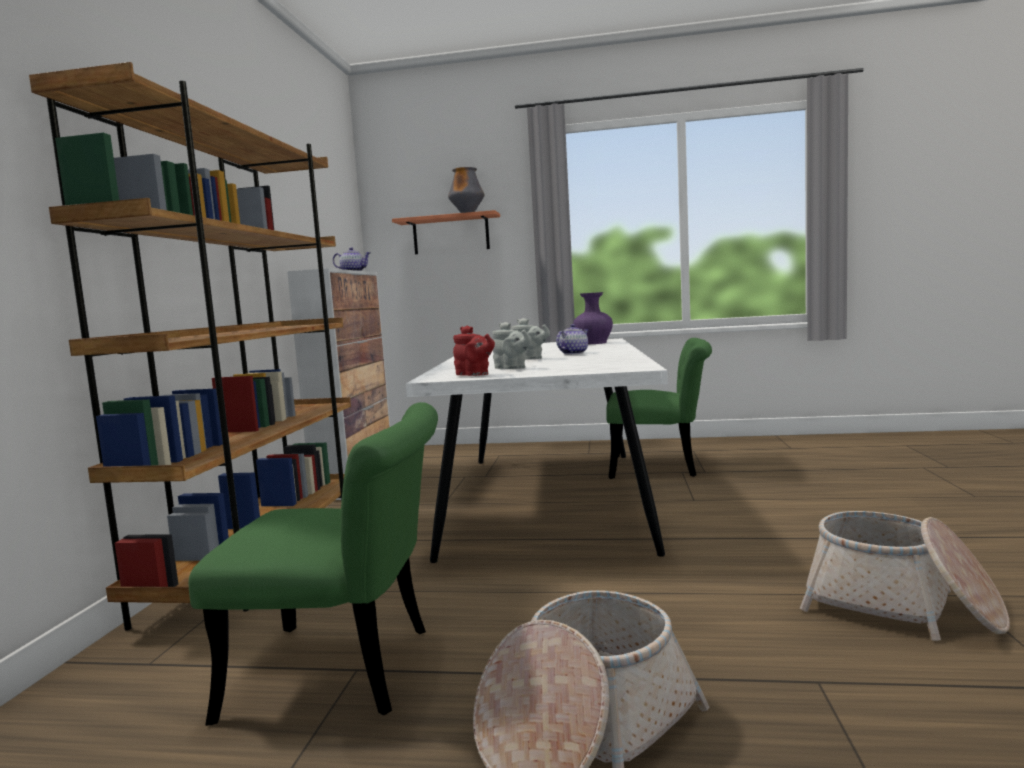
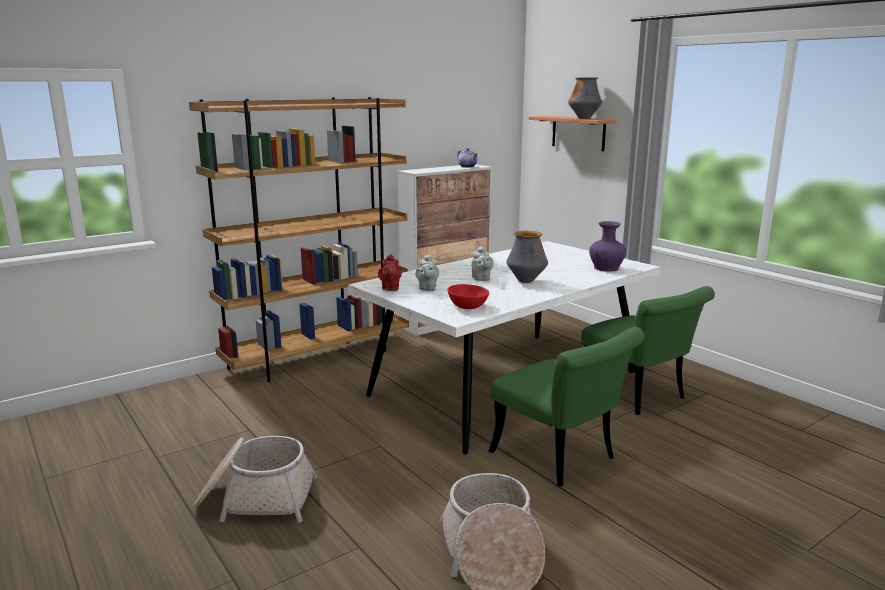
camera: 45 degrees right, 10 degrees up
(349, 671) = (246, 429): green chair -> green chair (561, 459)
(573, 353) = (526, 281): teapot -> vase
(607, 364) = (467, 306): none -> red bowl

